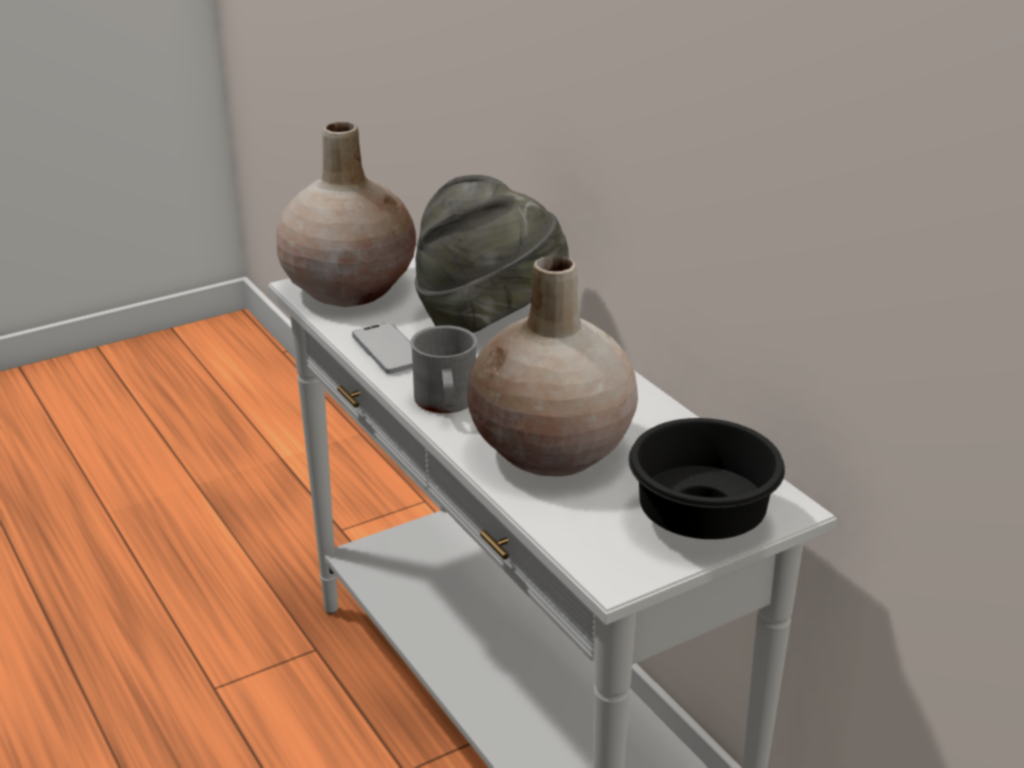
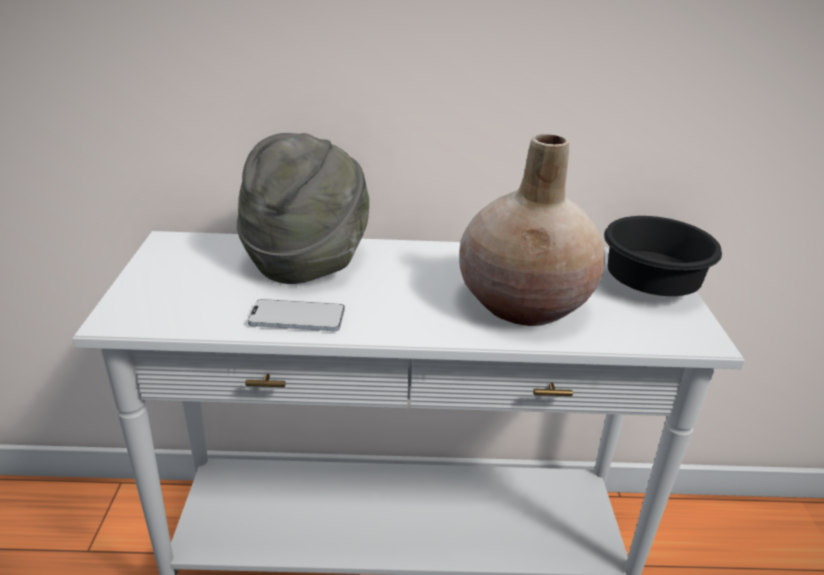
camera: 60 degrees left, 0 degrees up
(349, 288) = (160, 298): beige vase -> none
(446, 403) = (415, 322): grey mug -> none

